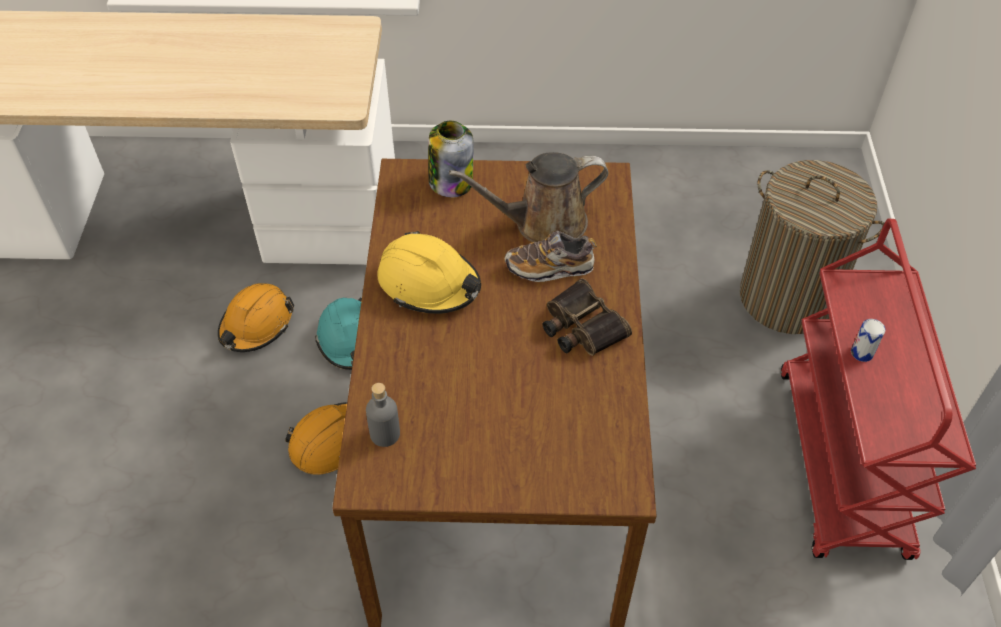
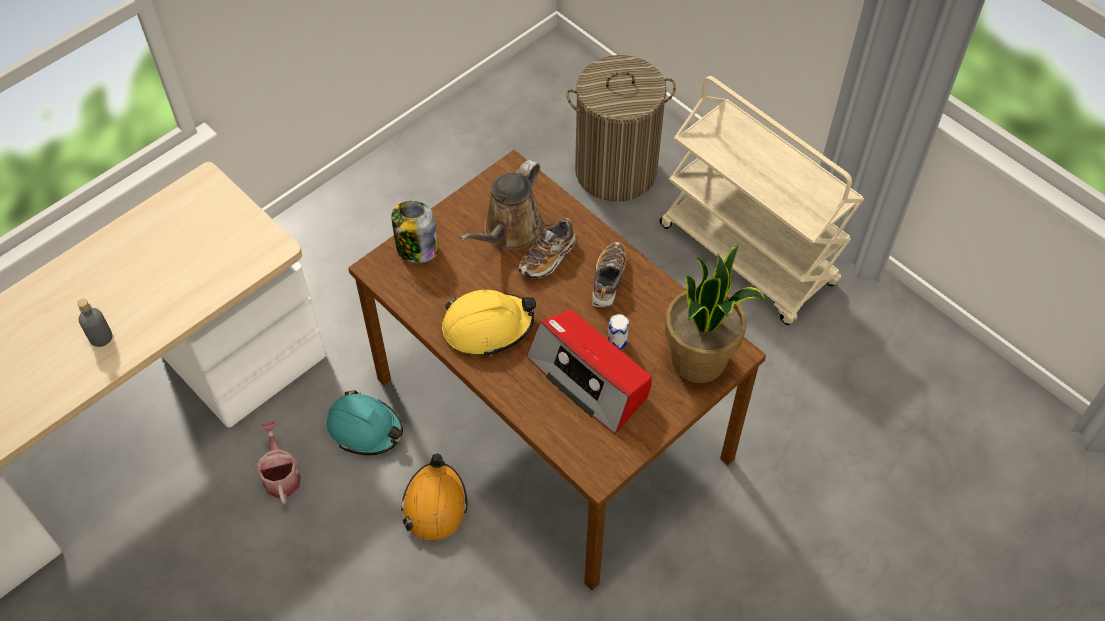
camera: 45 degrees left, 5 degrees up
(256, 325) = (281, 475): orange hard hat -> watering can
(385, 434) = (575, 437): grey bottle -> grey bottle (101, 337)
(460, 395) = (589, 378): none -> radio
(580, 465) = (699, 361): none -> potted plant
(581, 327) = (608, 280): binoculars -> shoe
(843, 463) = (749, 255): red cart -> beige cart
(862, 353) = (748, 175): can -> can (617, 342)

